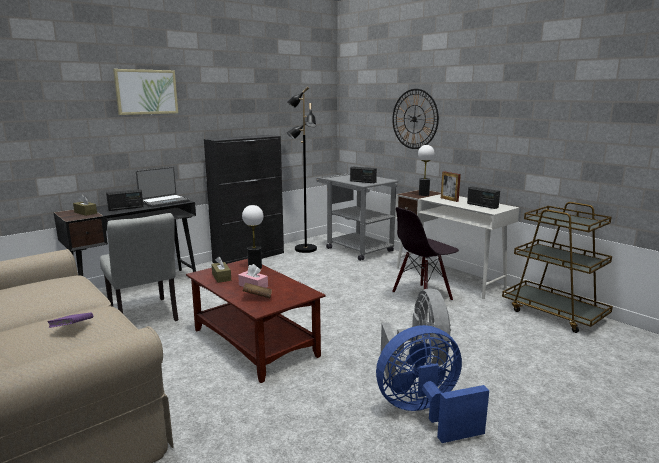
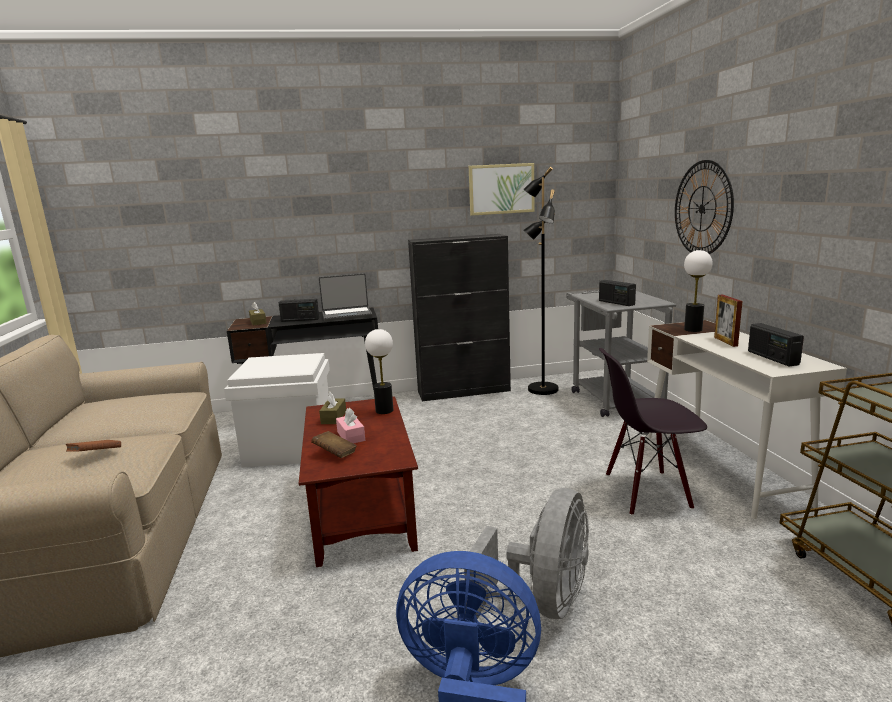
camera: 30 degrees right, 0 degrees up
(72, 328) = (96, 456): purple book -> brown book
(144, 317) = (288, 448): grey chair -> white storage box
(146, 92) = (338, 185): picture -> picture (501, 189)

